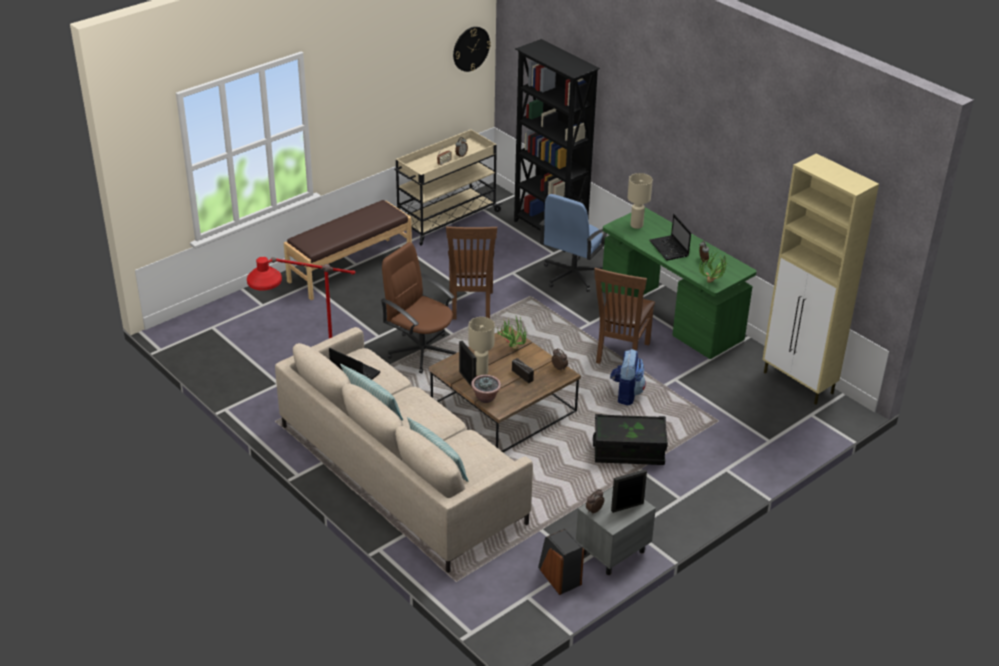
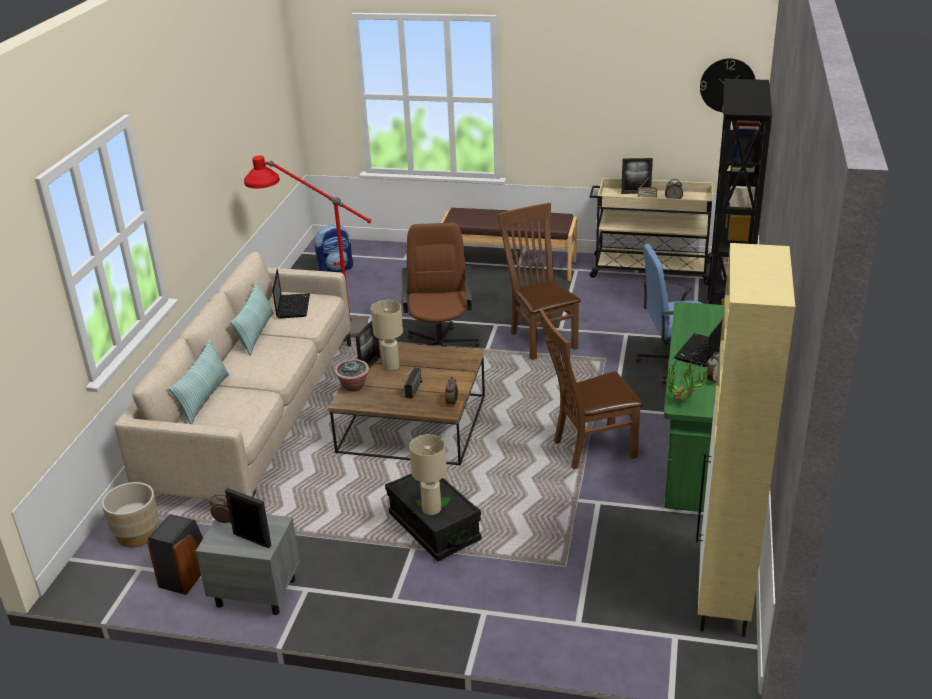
camera: 55 degrees right, 5 degrees down
(427, 161) = (636, 193): none -> picture frame
(470, 307) = (540, 339): brown chair -> brown chair turned 105 degrees clockwise
(485, 585) = (137, 534): none -> beige planter
(511, 348) = (450, 365): potted plant -> none
(626, 394) = (528, 482): backpack -> backpack (336, 269)
(636, 225) = (710, 317): beige table lamp -> beige table lamp (431, 509)

